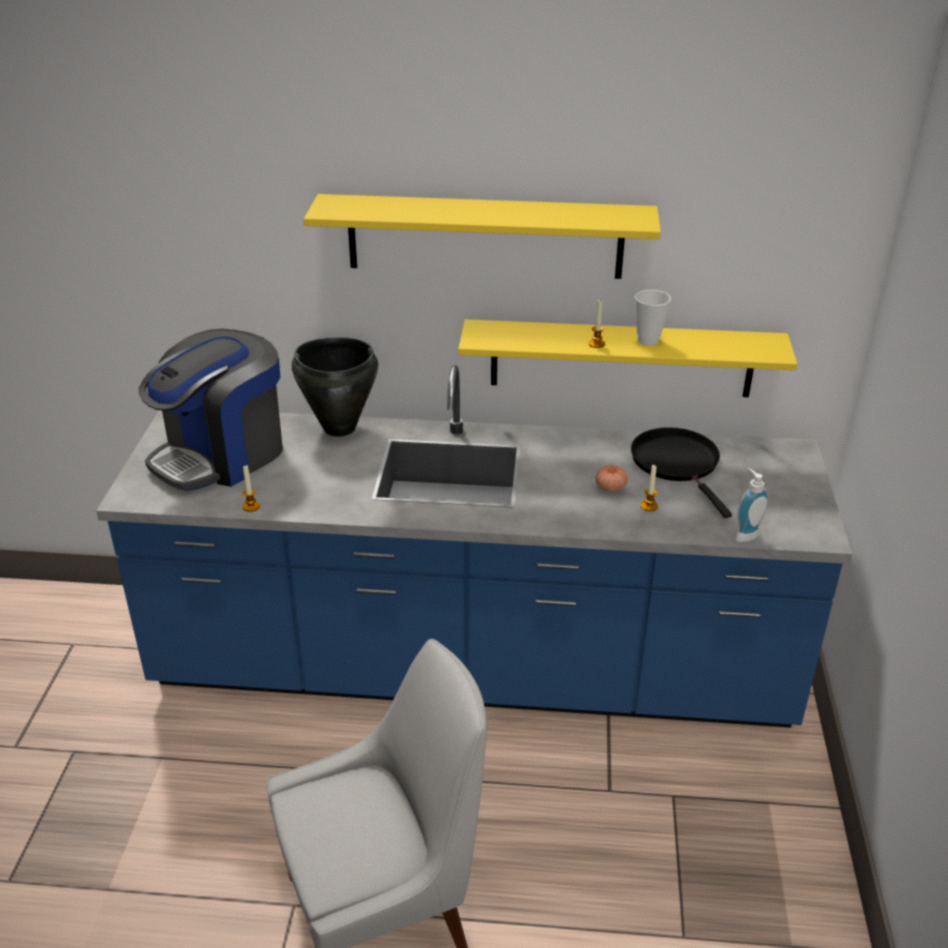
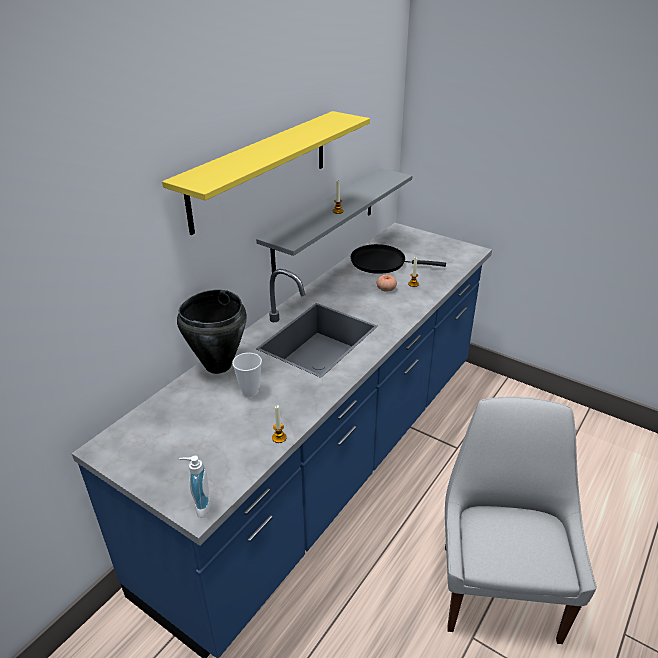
camera: 60 degrees left, 0 degrees up
(222, 455) = (191, 435): coffee machine -> none
(621, 358) = (325, 221): yellow shelf -> grey shelf
(648, 340) = (349, 198): cup -> cup (250, 391)
(744, 534) = (458, 268): soap dispenser -> soap dispenser (199, 506)

